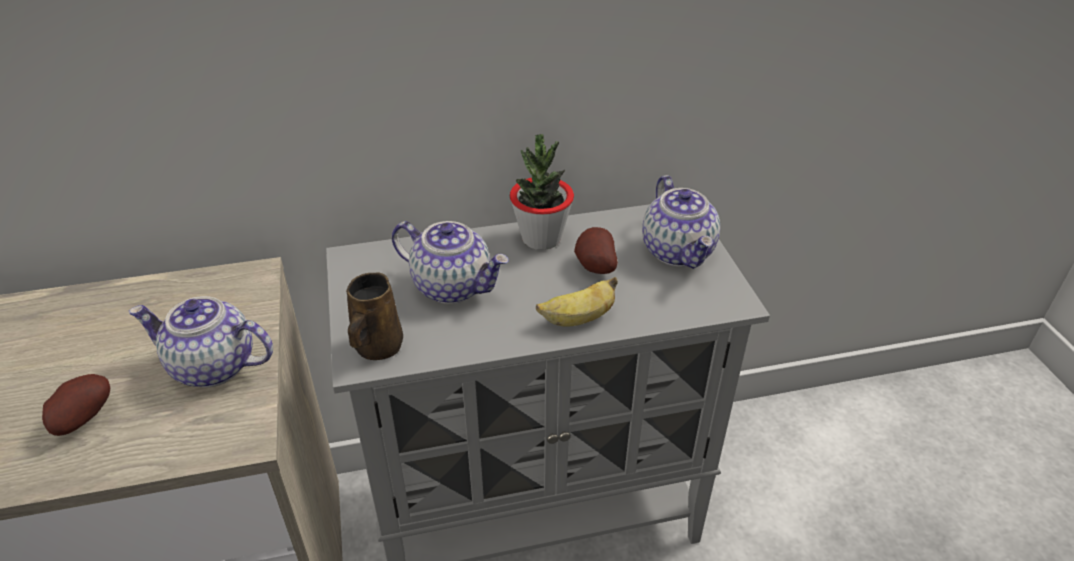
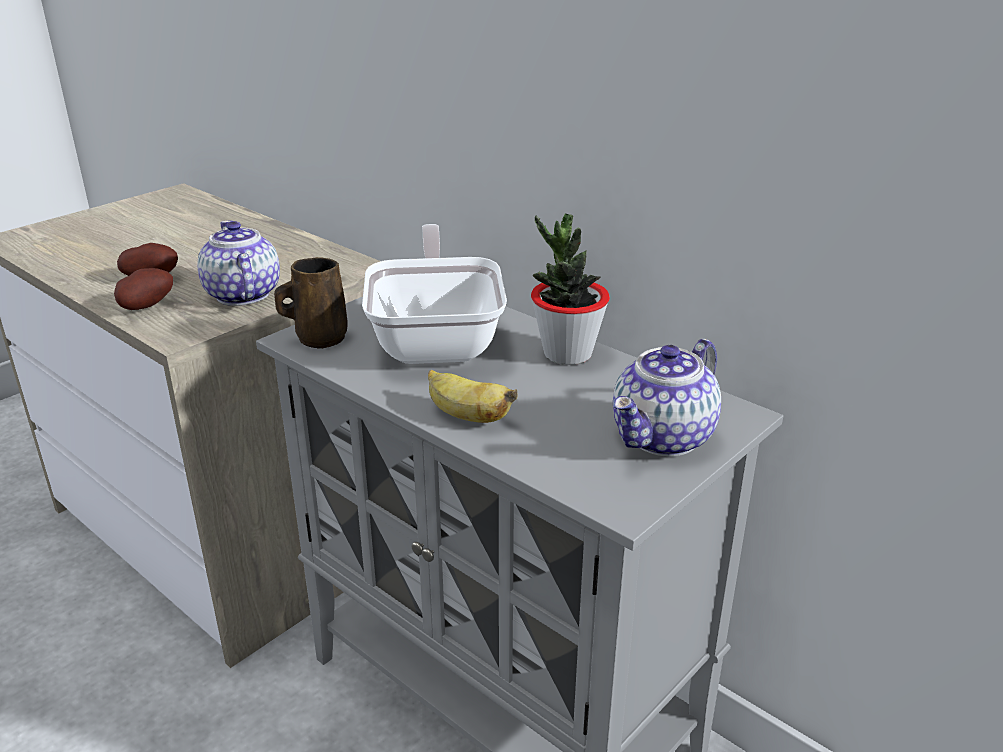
camera: 55 degrees right, 10 degrees down
(453, 286) = (437, 339): teapot -> frying pan
(594, 267) = (562, 396): potato -> potato (146, 307)

